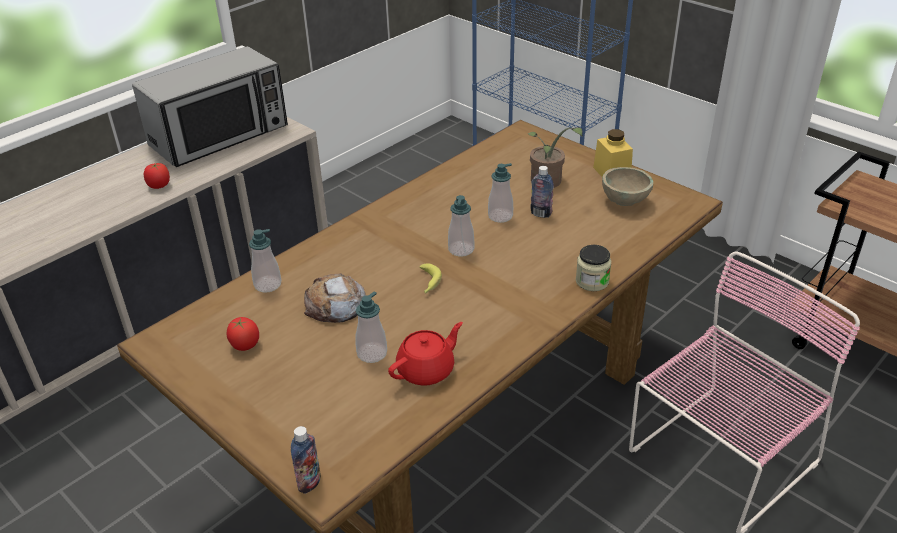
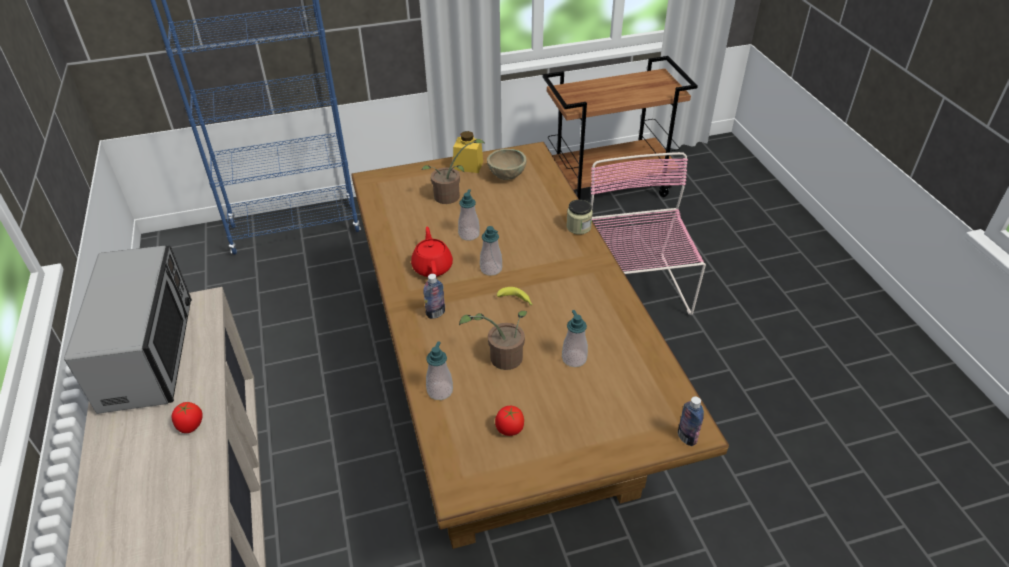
camera: 60 degrees left, 5 degrees up
(335, 305) = (501, 359): bread -> potted plant
(427, 370) = (612, 337): red teapot -> red teapot (432, 267)
(541, 214) = (484, 215): bottle -> bottle (435, 313)

